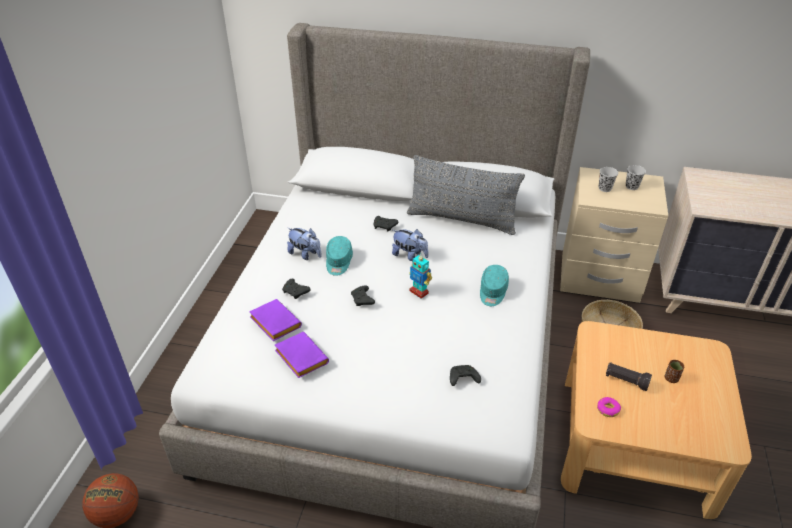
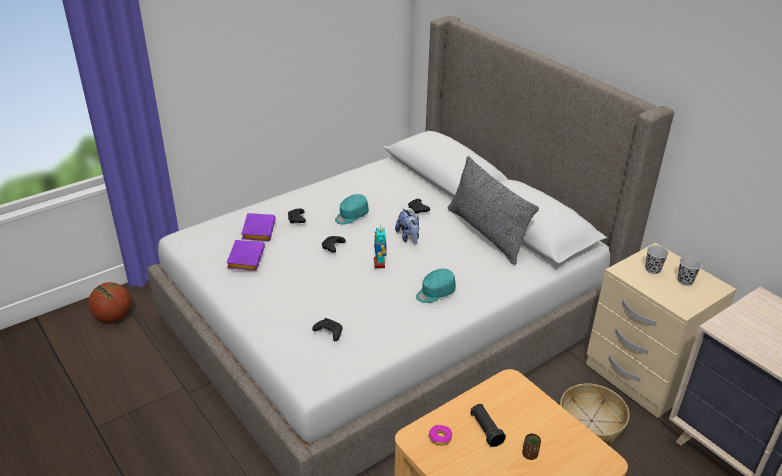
camera: 40 degrees right, 5 degrees down
(305, 254) = (337, 200): plush toy -> none

